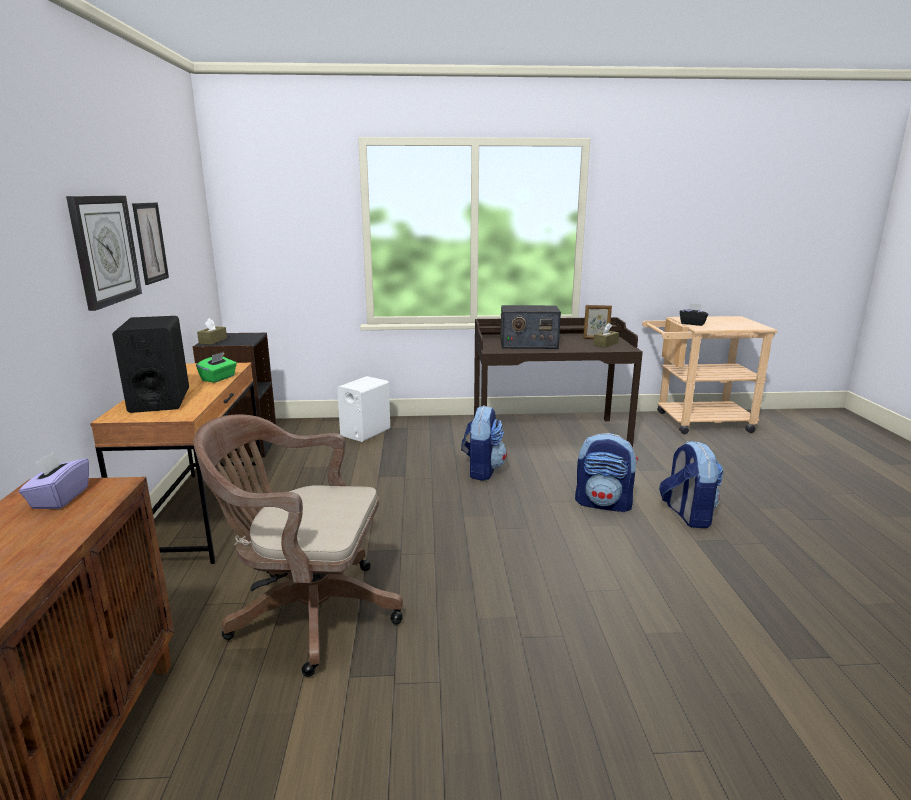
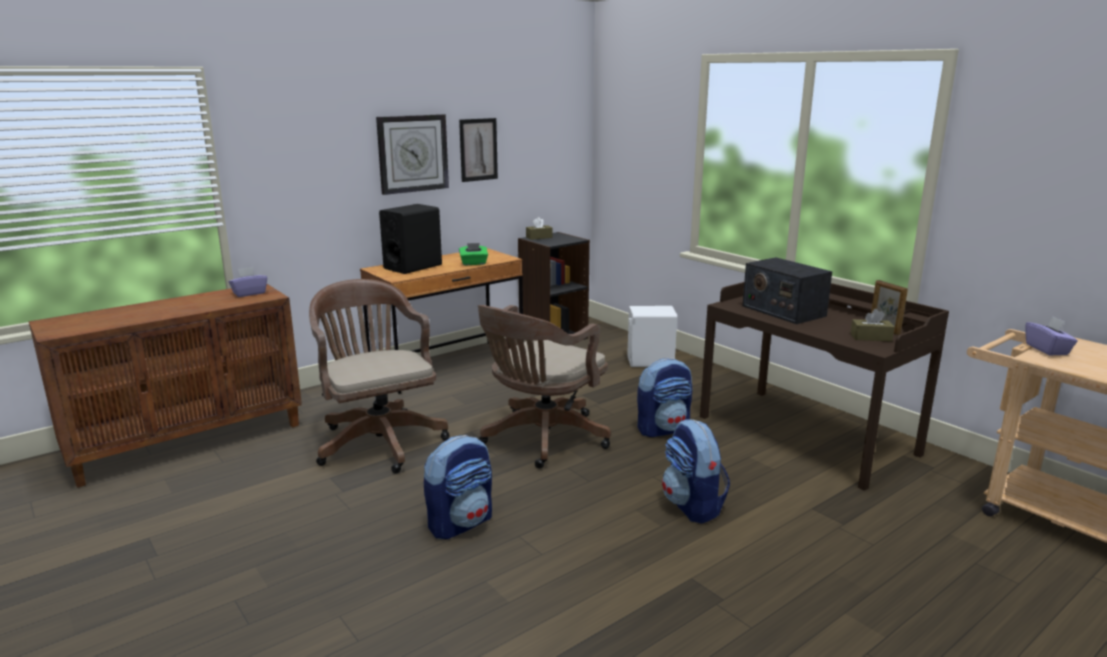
camera: 55 degrees right, 0 degrees up
(433, 522) = (541, 439): none -> brown office chair
(687, 515) = (744, 561): backpack -> backpack (461, 523)
(692, 323) = (1047, 349): black tissue box -> purple tissue box

